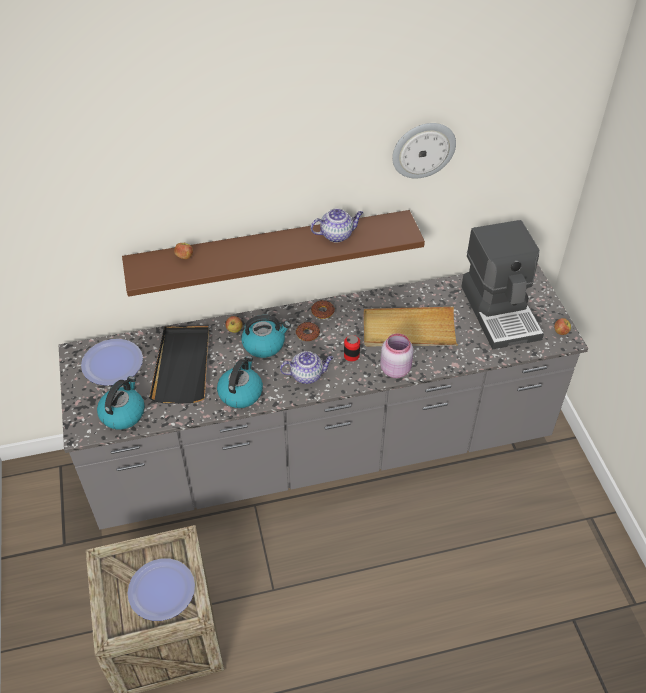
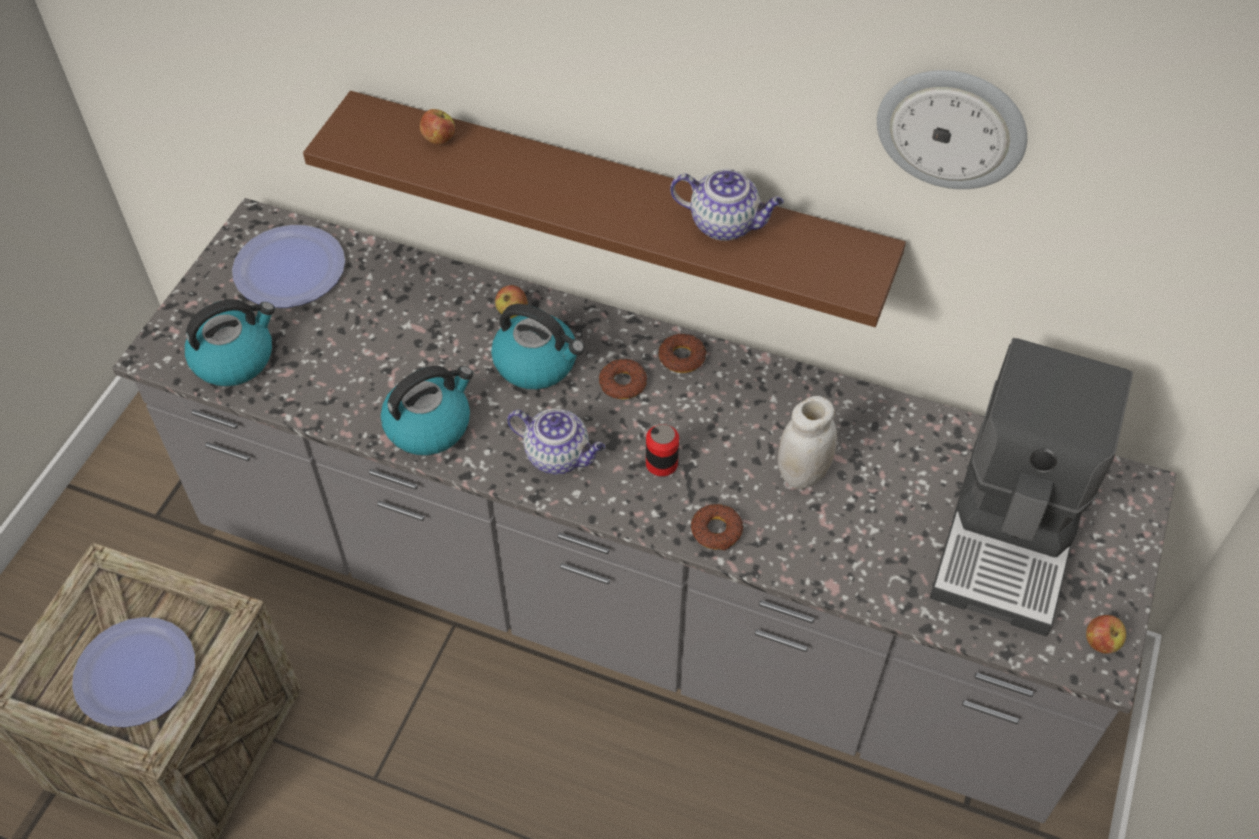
camera: 35 degrees right, 5 degrees up
(183, 365) = (384, 329): black tray -> none
(395, 369) = (716, 530): pink jar -> donut
(408, 330) = (803, 474): beige tray -> white jar

